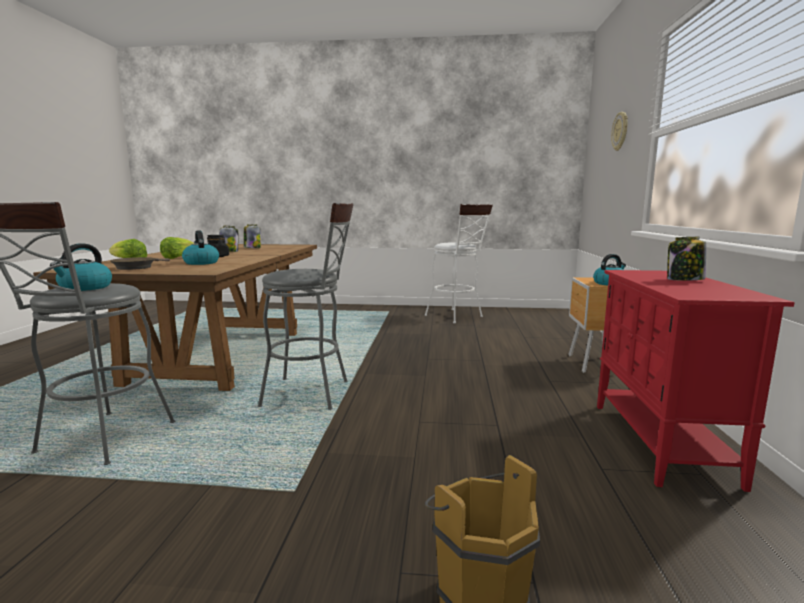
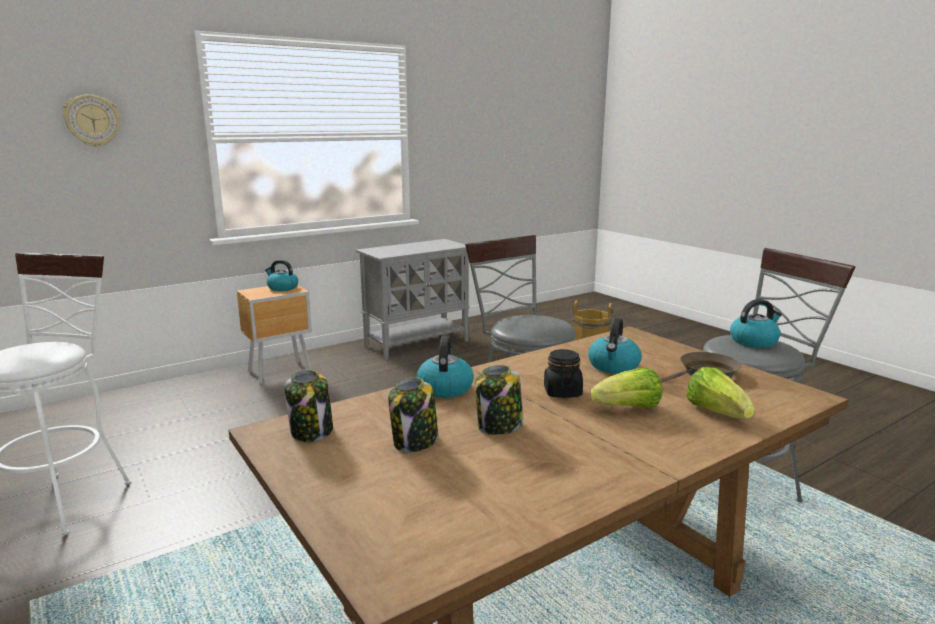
camera: 130 degrees left, 5 degrees up
(273, 252) = (445, 388): none -> kettle
(661, 443) = (417, 343): red cabinet -> grey cabinet
(684, 280) = (405, 247): jar -> jar (312, 431)

